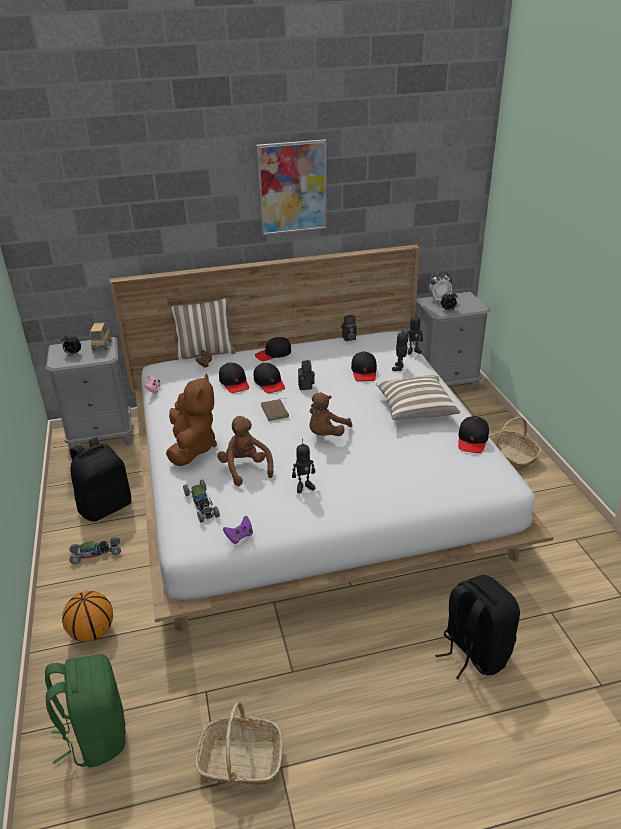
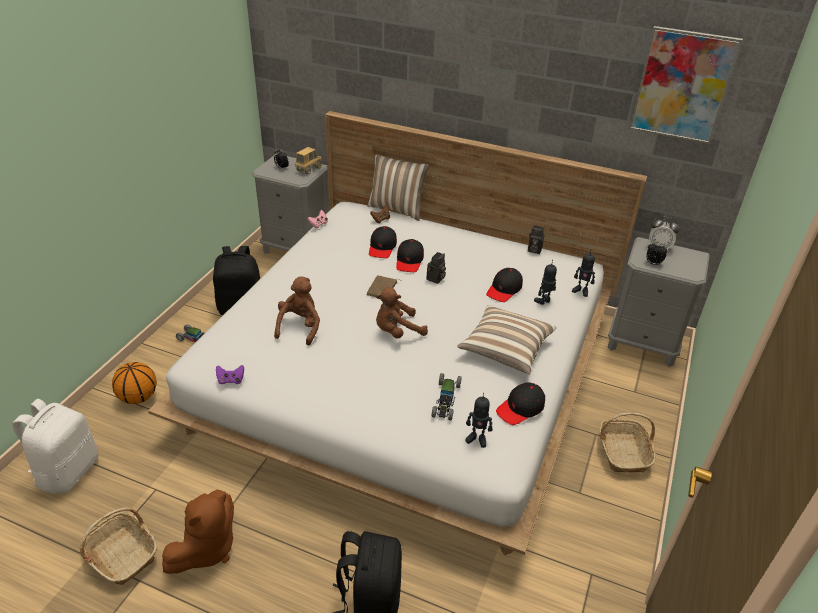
camera: 35 degrees right, 5 degrees up
(96, 735) = (68, 471): green backpack -> white backpack
(192, 448) = (285, 288): brown plush toy -> brown plush toy (206, 549)
(202, 505) = (236, 339): toy car -> toy car (446, 400)
(273, 354) = (447, 235): black cap -> none
(292, 187) = (516, 72): picture -> picture (682, 85)
(304, 486) = (323, 367): toy robot -> toy robot (477, 439)

